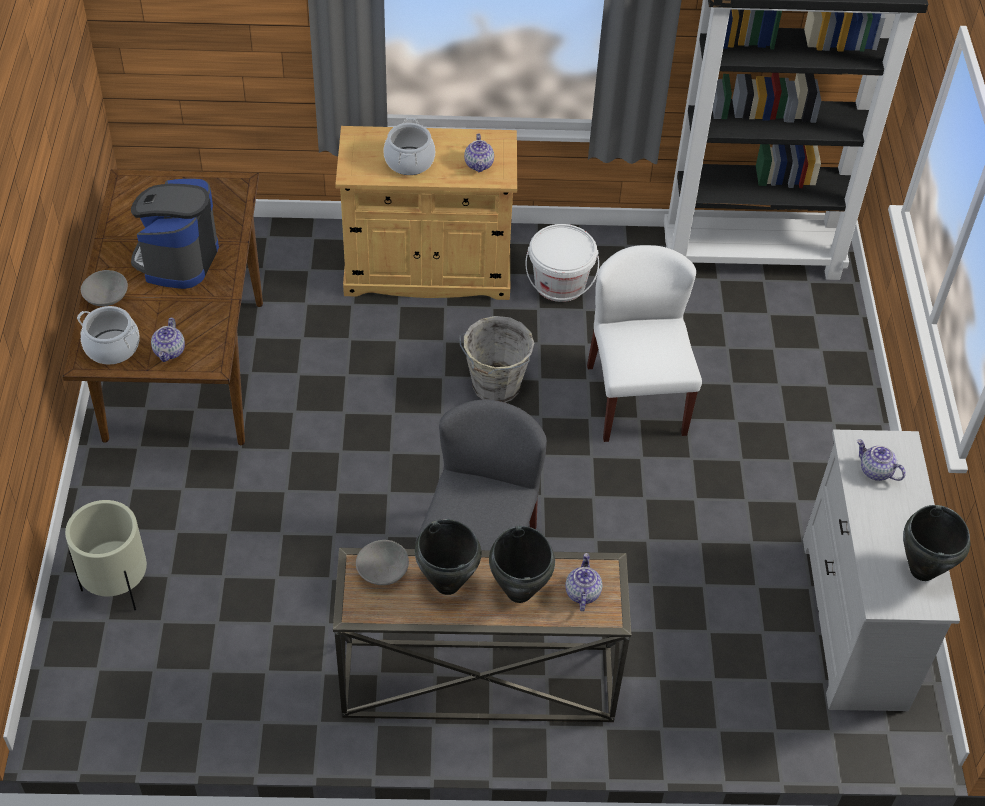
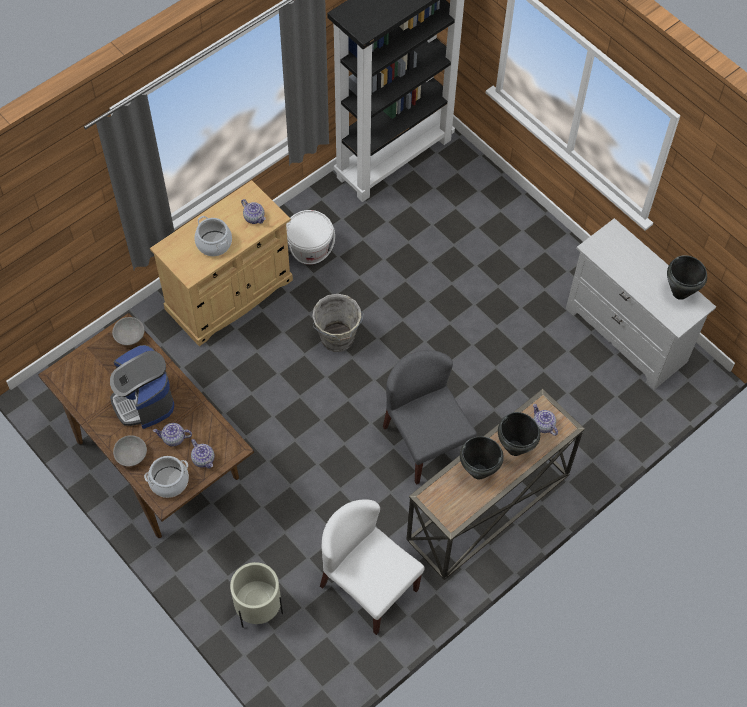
camera: 40 degrees left, 10 degrees up
(383, 572) = (443, 491): grey bowl -> grey bowl (130, 336)
(636, 399) = (415, 291): white chair -> white chair (368, 587)
(875, 471) = (615, 255): teapot -> teapot (173, 438)

